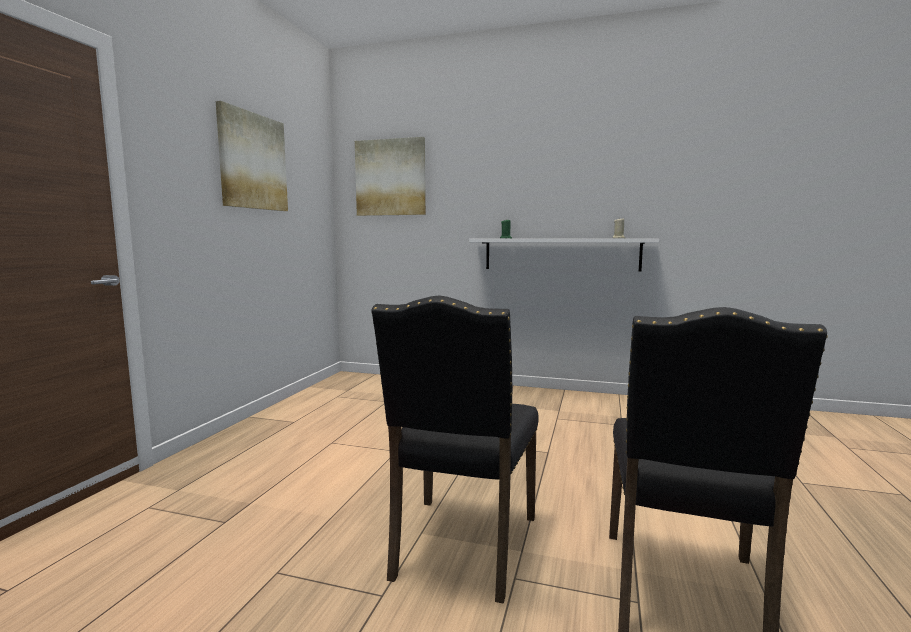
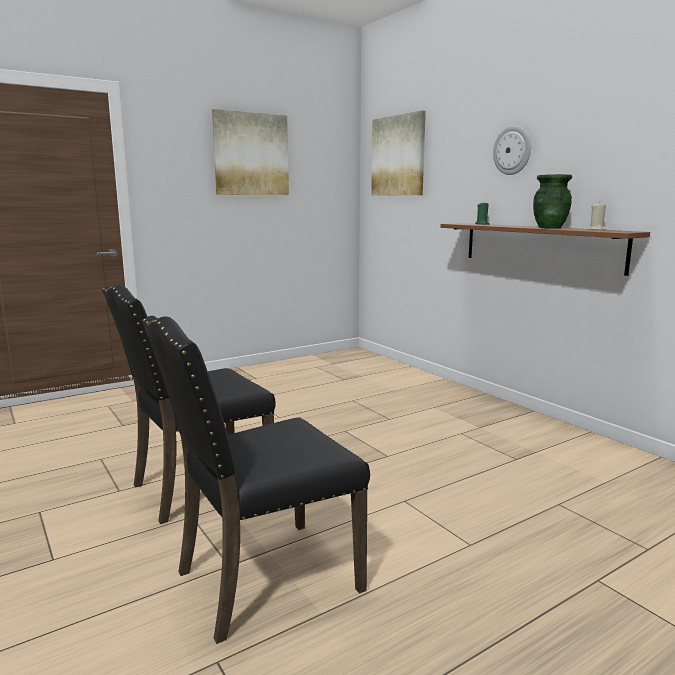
camera: 40 degrees right, 5 degrees up
(528, 177) = (512, 150): none -> wall clock
(561, 254) = (539, 246): white shelf -> brown shelf
(580, 238) = (549, 228): none -> green vase

